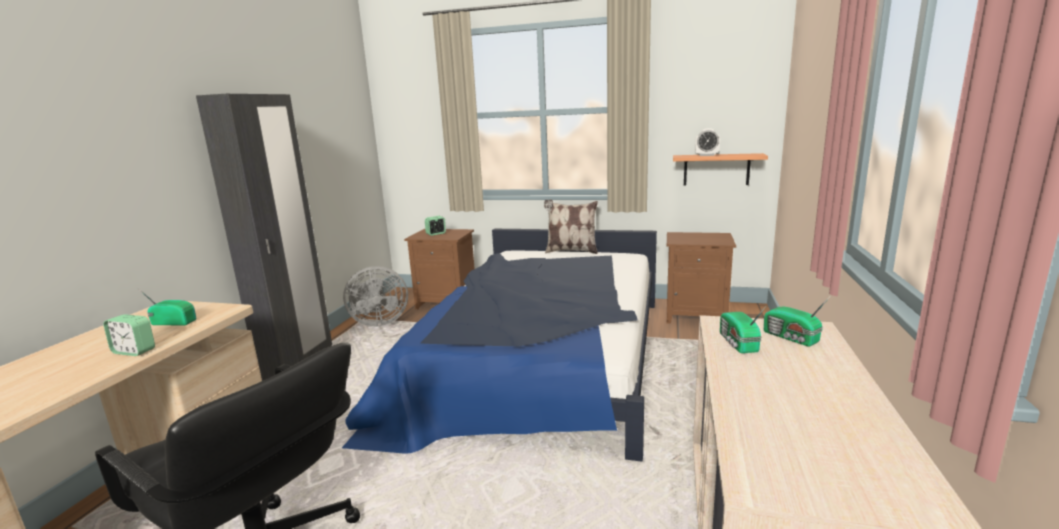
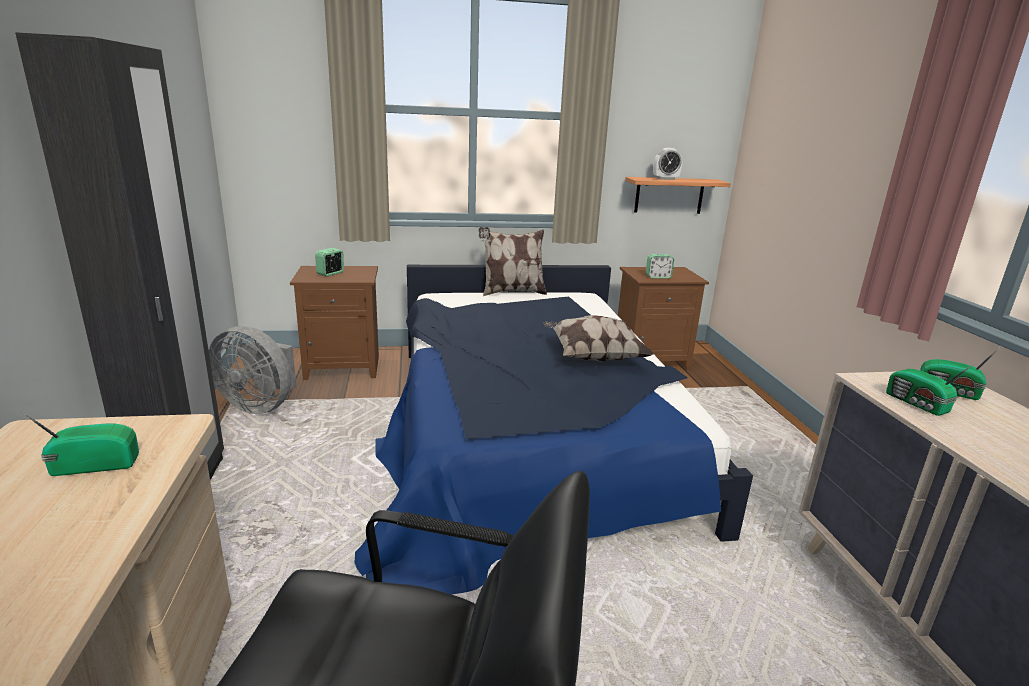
camera: 25 degrees left, 5 degrees up
(134, 351) = (85, 537): alarm clock -> alarm clock (658, 277)
(377, 322) = (260, 405): grey fan -> grey fan turned 60 degrees clockwise
(575, 299) = (593, 357): none -> pillow

